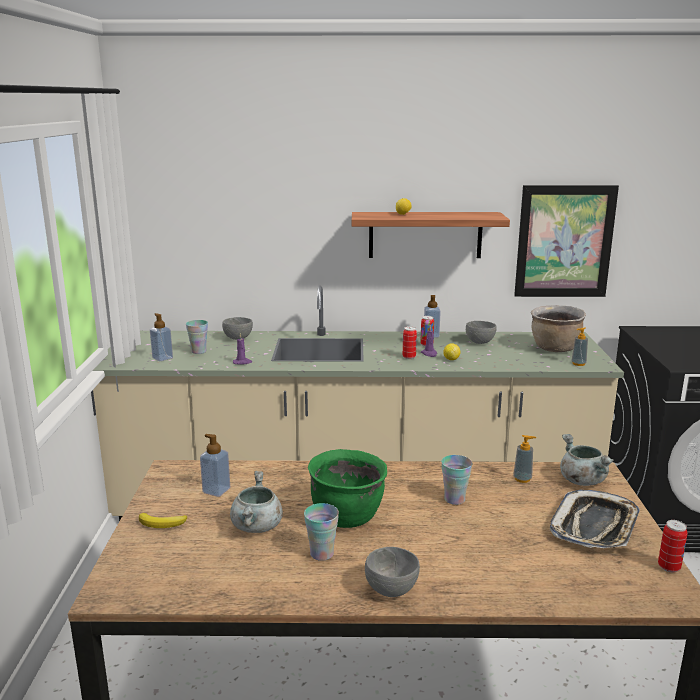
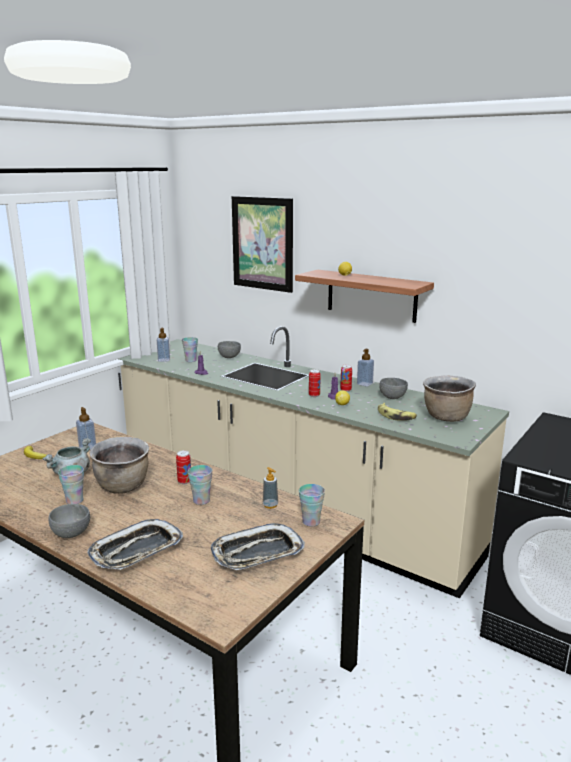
camera: 35 degrees right, 0 degrees up
(347, 517) = (123, 486): green cooking pot -> brown cooking pot
(491, 574) = (136, 551): none -> tray
(516, 358) = (396, 416): none -> banana
(564, 241) = (493, 318): picture -> picture (262, 243)
(578, 364) = (441, 433): soap dispenser -> none
(581, 480) = (311, 522): grey cooking pot -> cup
(669, 567) = (254, 600): can -> can (184, 481)

